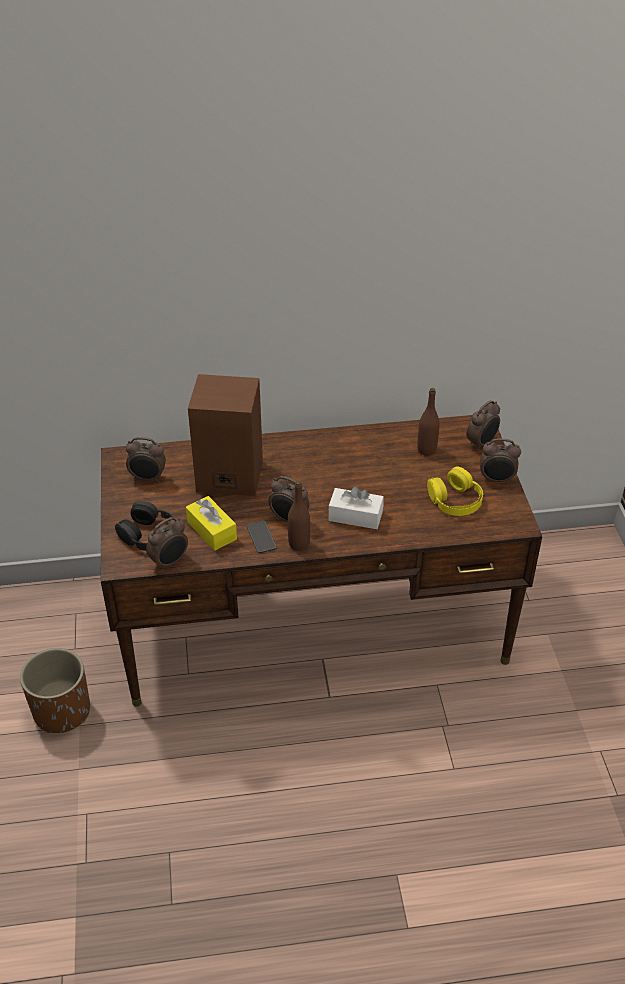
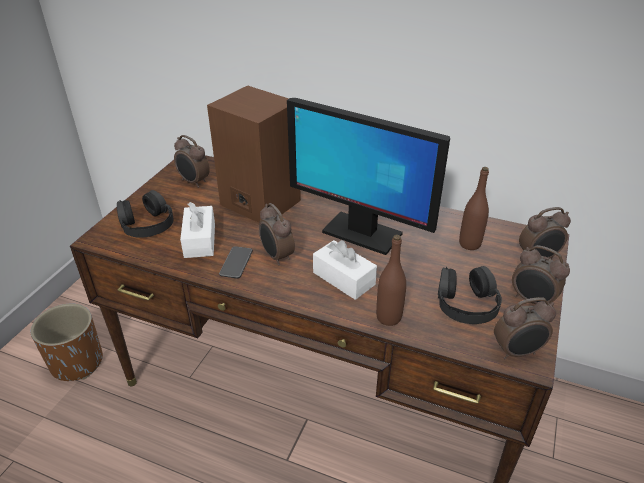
camera: 30 degrees right, 5 degrees down
(170, 562) = (138, 252): alarm clock -> alarm clock (517, 352)
(212, 530) = (200, 240): yellow tissue box -> white tissue box
(299, 544) = (264, 282): brown bottle -> brown bottle (388, 317)
(338, 472) = (361, 233): none -> monitor
(455, 500) = (466, 303): yellow headphones -> black headphones

